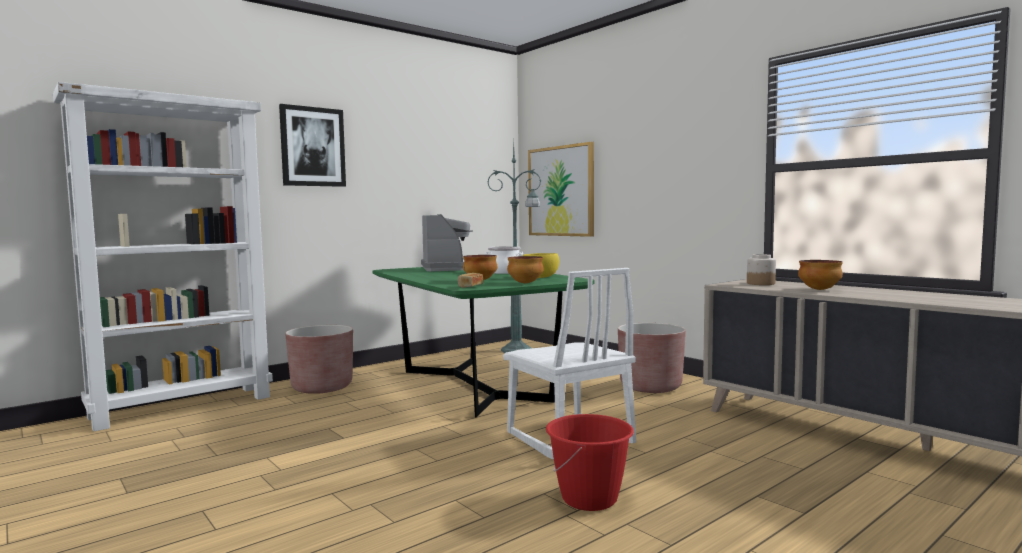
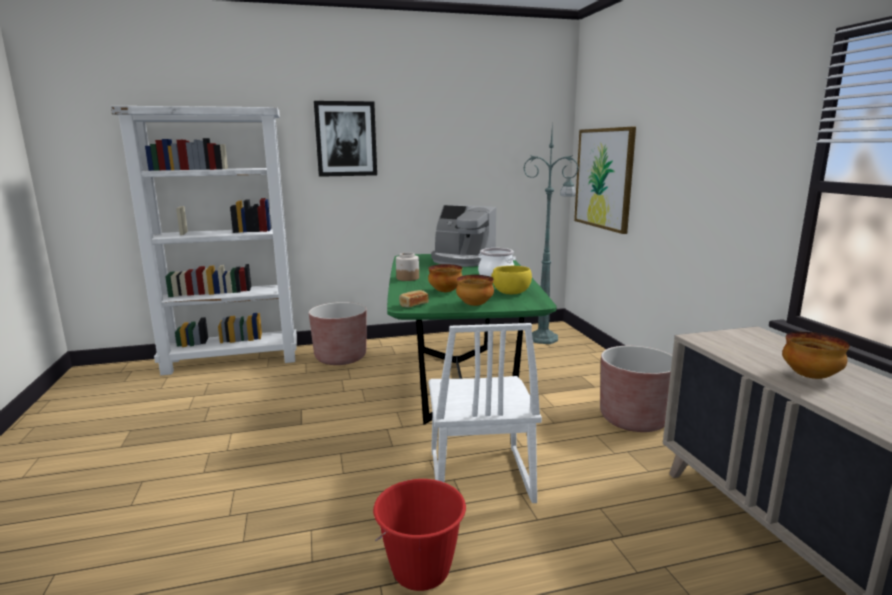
camera: 25 degrees right, 10 degrees up
(449, 268) = (462, 260): coffee machine -> coffee machine turned 105 degrees clockwise
(760, 283) = (750, 344): jar -> jar (407, 278)

